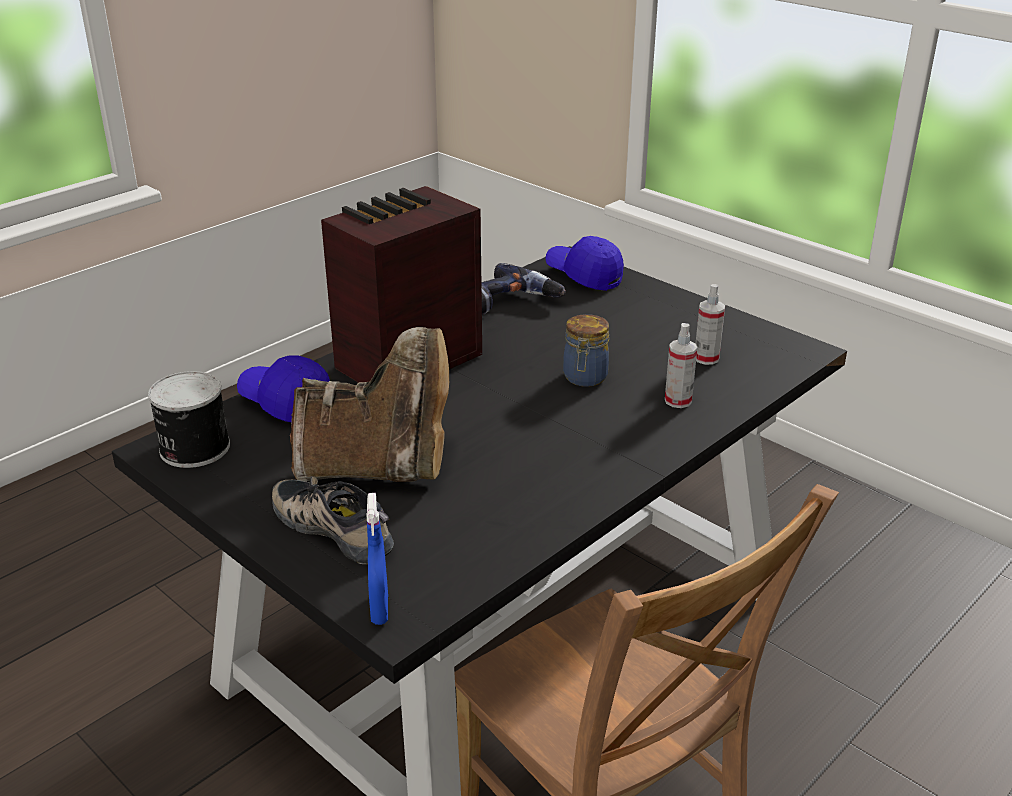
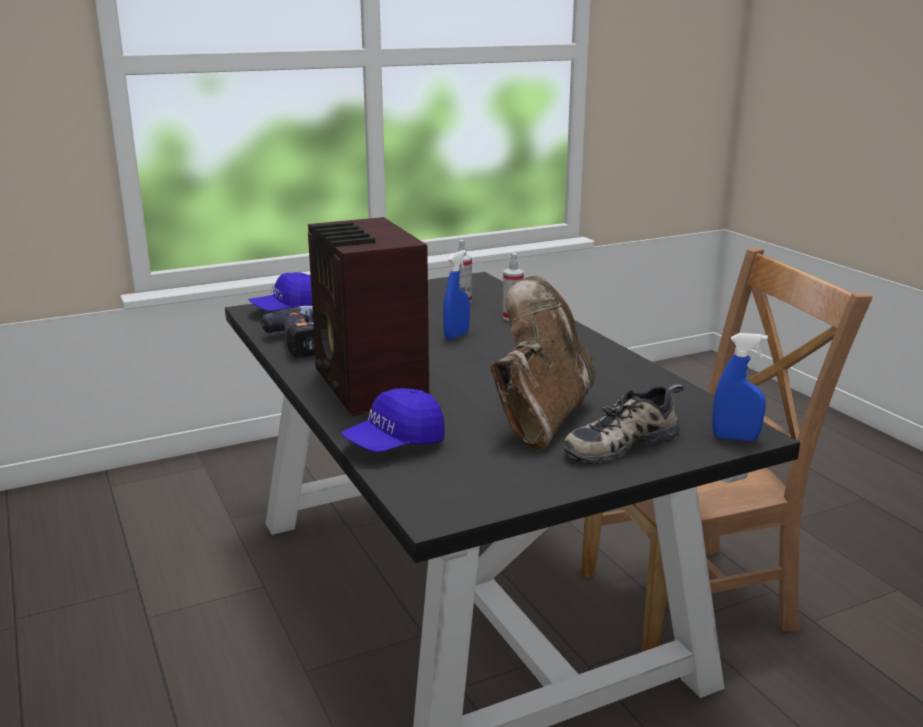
camera: 70 degrees left, 10 degrees down
(193, 448) = (446, 495): can -> none
(584, 378) = (456, 335): jar -> blue spray bottle

